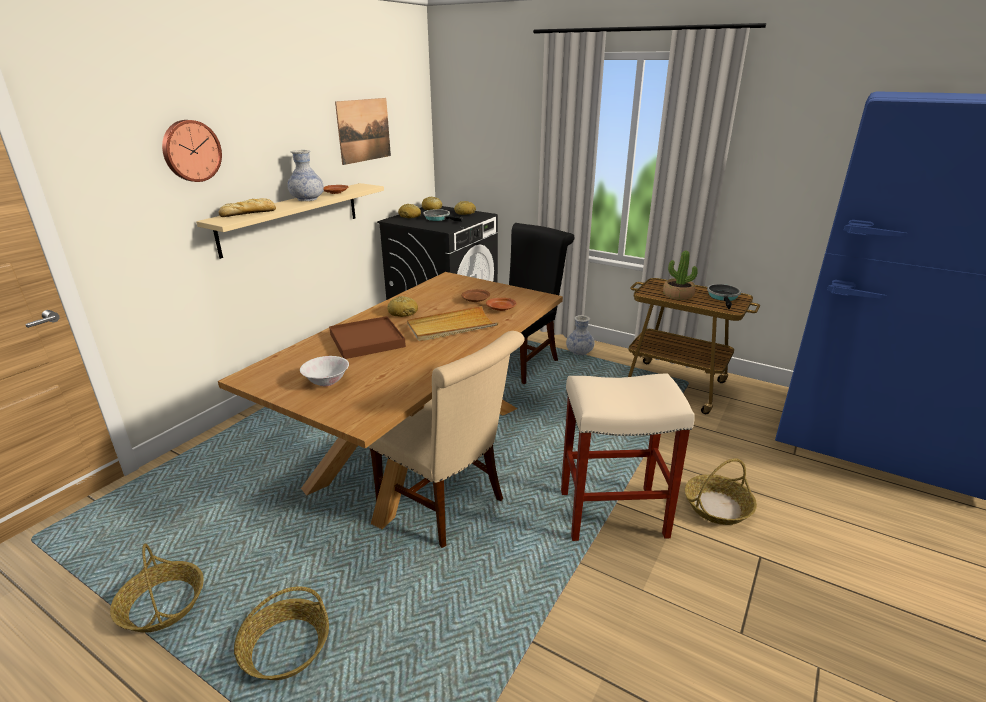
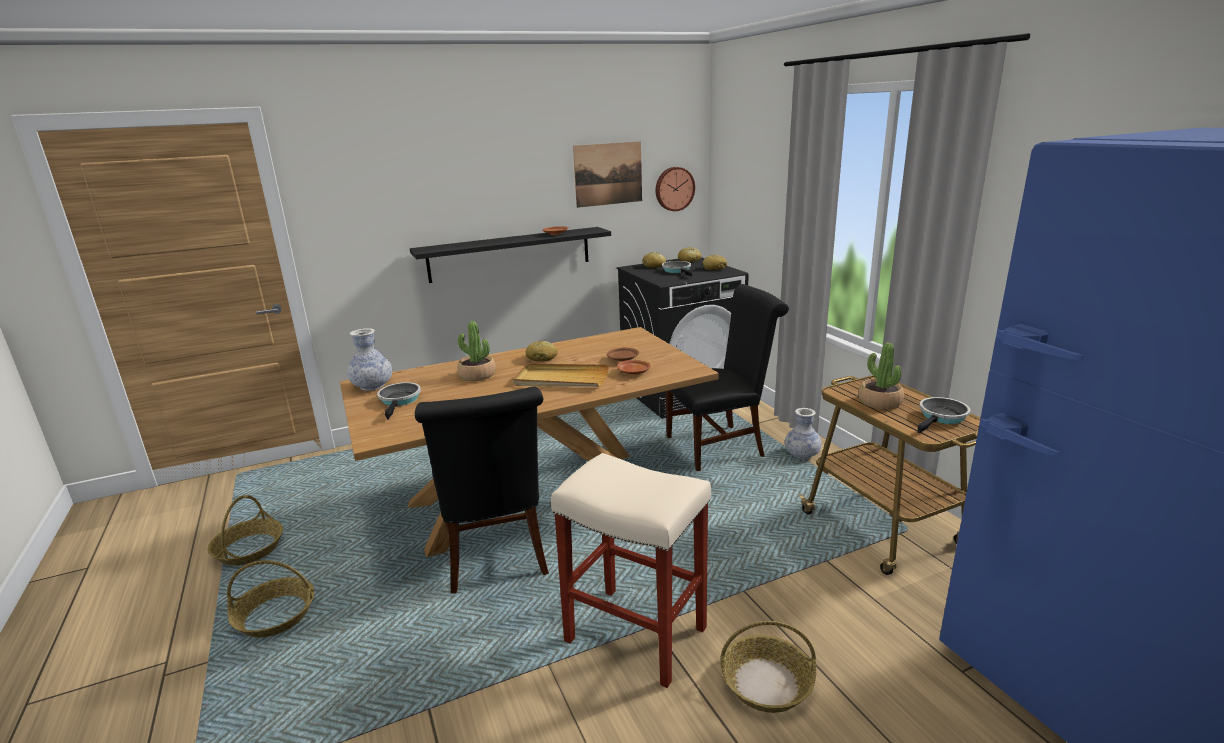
camera: 35 degrees right, 5 degrees down
(191, 151) = (411, 188): wall clock -> wall clock (674, 189)
(249, 213) = (455, 245): bread -> none
(291, 218) = (510, 254): beige shelf -> black shelf
(307, 199) = (521, 238): vase -> vase (372, 386)
(327, 381) = (400, 401): white bowl -> frying pan
(367, 341) = (477, 375): brown tray -> potted plant
(447, 506) = (496, 560): beige chair -> black chair

